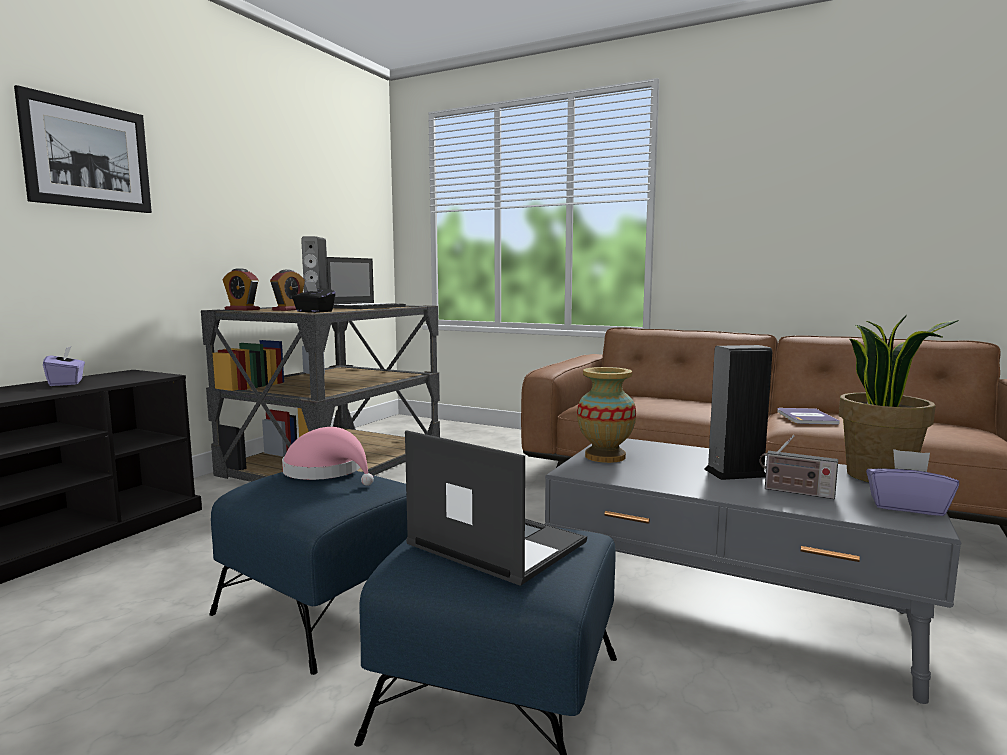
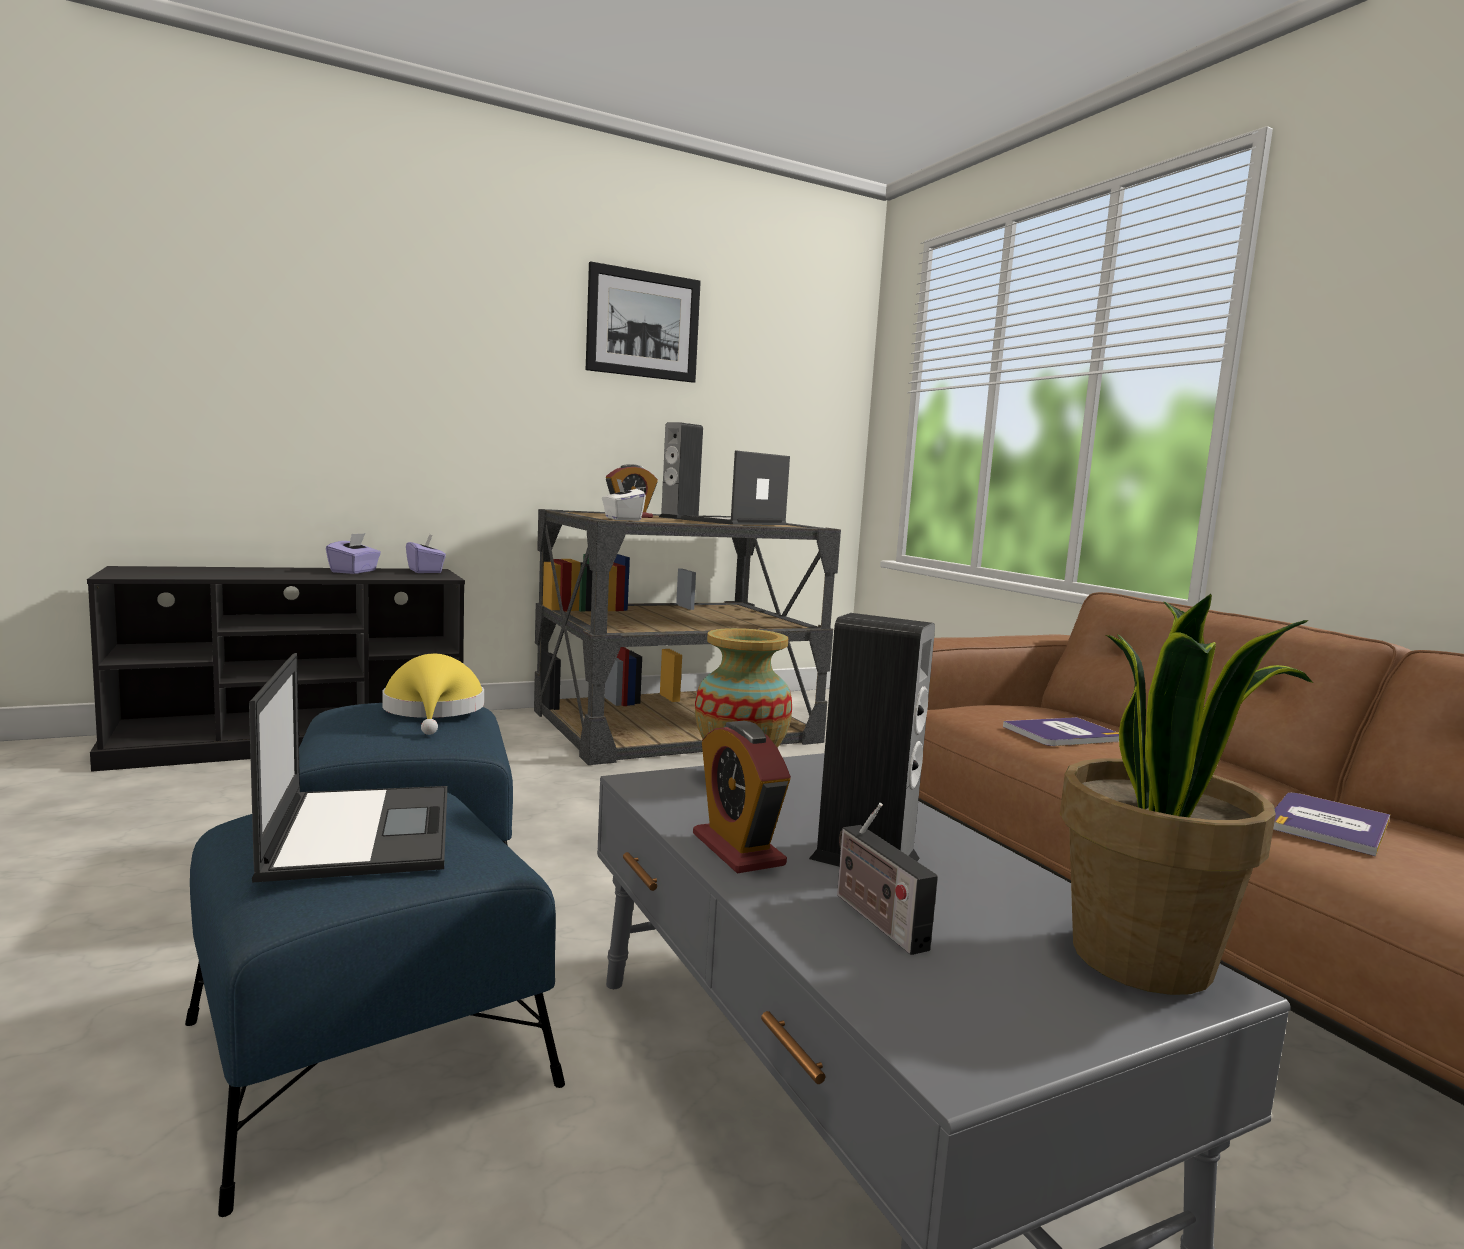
camera: 35 degrees right, 0 degrees up
(88, 155) = (426, 327): picture -> picture (643, 324)
(242, 309) = (579, 512): alarm clock -> alarm clock (738, 849)
(314, 312) = (622, 519): black tissue box -> white tissue box
(328, 472) = (434, 711): pink hat -> yellow hat
(367, 307) = (733, 522): laptop -> laptop turned 150 degrees clockwise
(656, 404) = (1063, 734): none -> book
(906, 506) = (1022, 1024): purple tissue box -> purple tissue box (425, 571)

